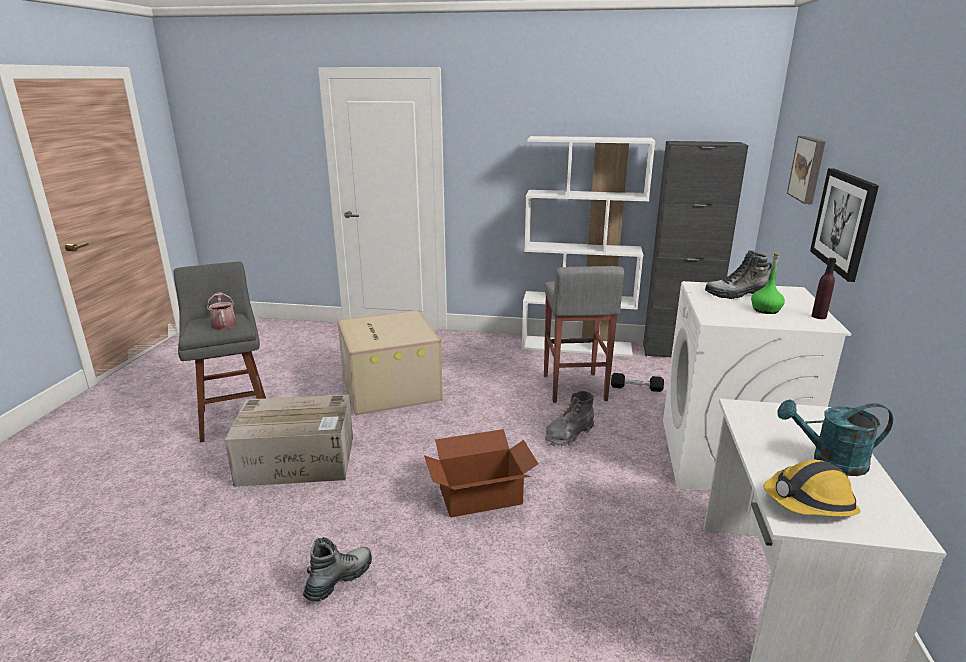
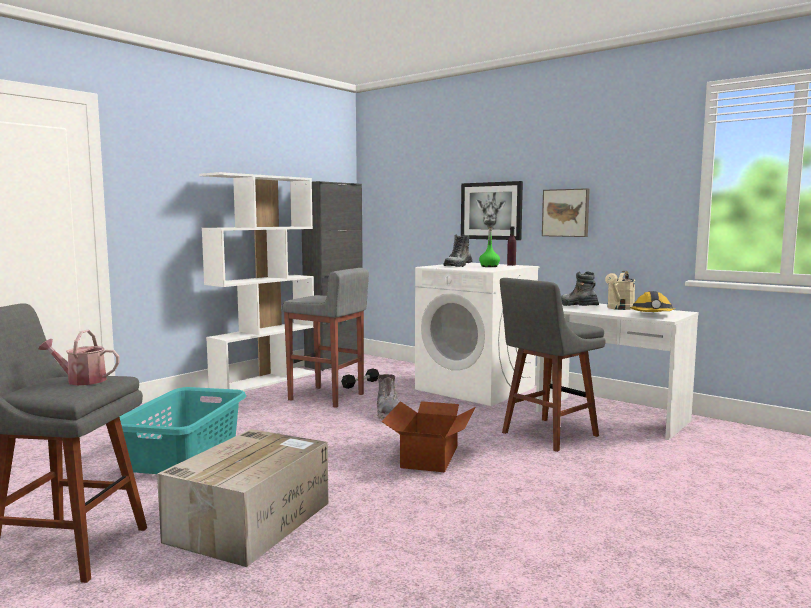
camera: 60 degrees left, 15 degrees down
(339, 579) = (481, 529): boot -> boot (578, 306)
(389, 387) = (183, 454): cardboard box -> turquoise laundry basket
(625, 559) = (546, 435): none -> grey stool
(808, 169) = (427, 191): picture -> picture (566, 213)
(830, 461) = (619, 308): turquoise watering can -> beige watering can

